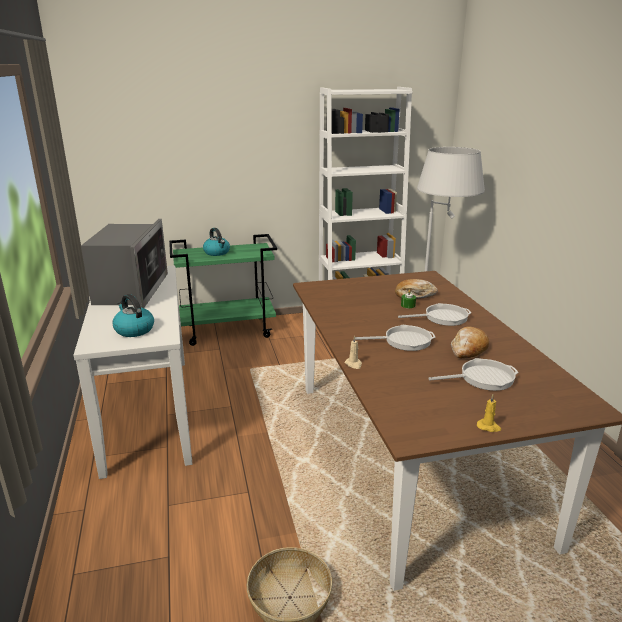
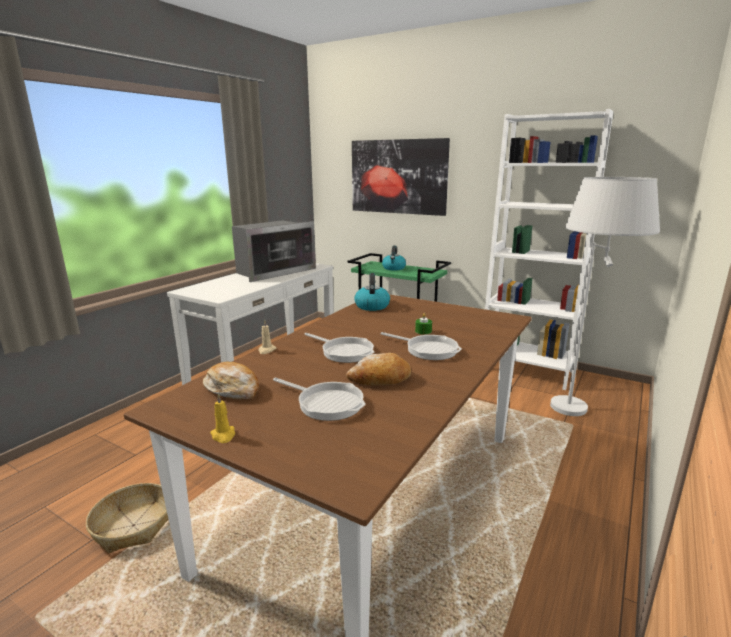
camera: 45 degrees right, 5 degrees down
(134, 330) = (219, 290): kettle -> kettle (372, 306)
(196, 150) = (398, 177): none -> picture
(415, 295) = (451, 327): bread -> bread (233, 389)

